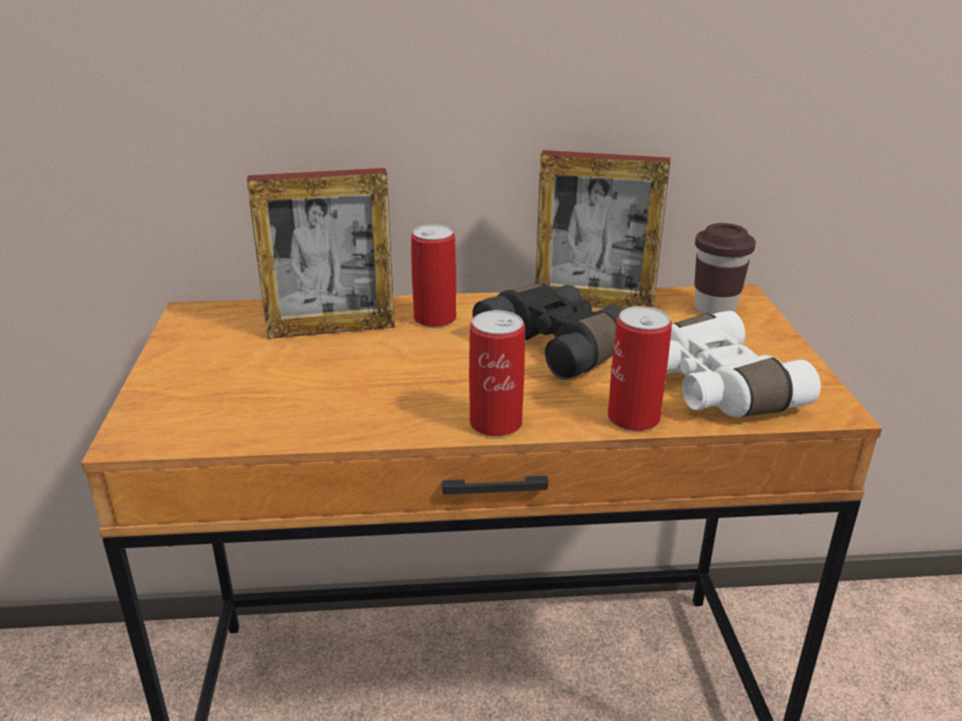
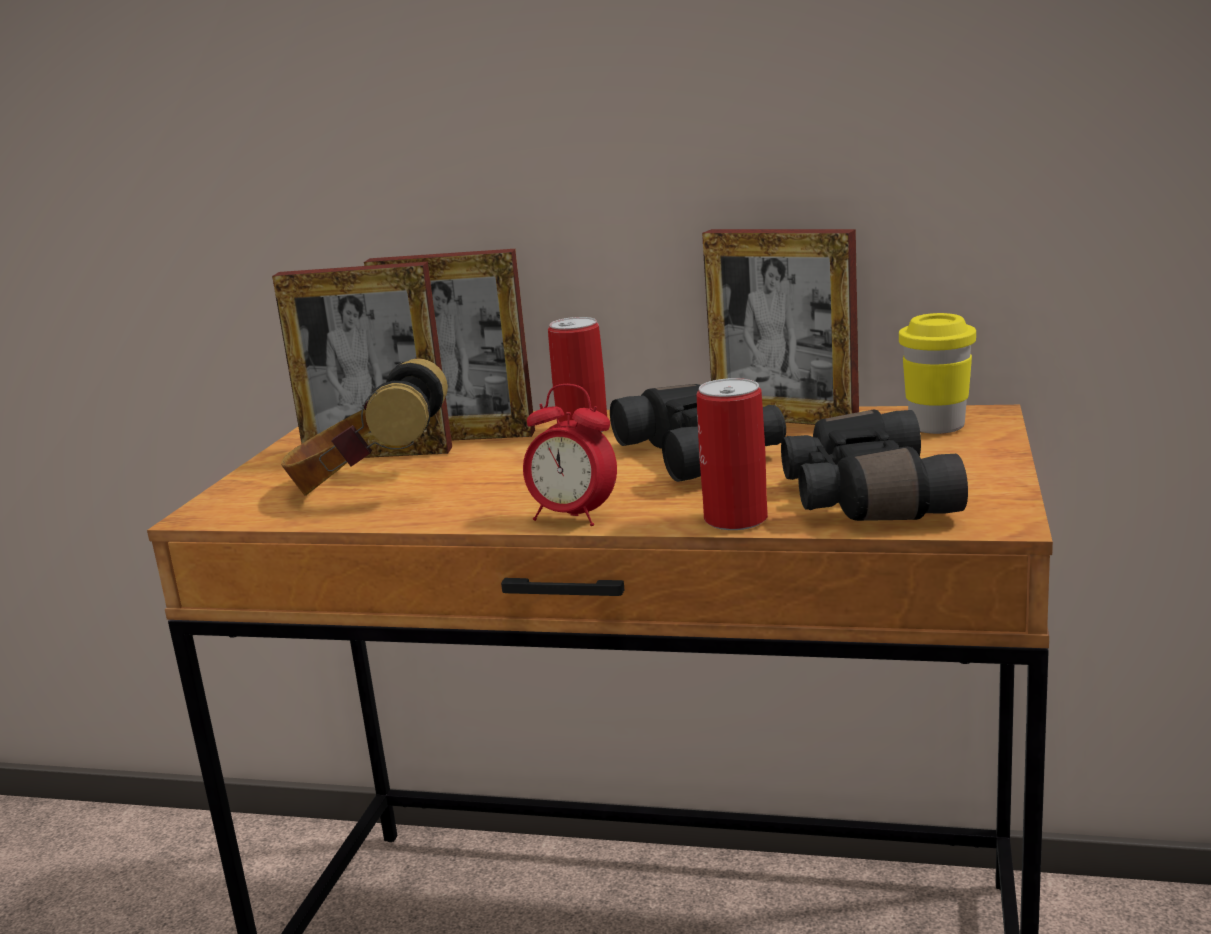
camera: 20 degrees right, 10 degrees down
(263, 352) = (378, 453): none -> picture frame
(282, 395) = (369, 487): none -> headphones
(495, 423) = (573, 517): can -> alarm clock
(714, 309) = (936, 426): brown cup -> yellow cup
(715, 388) = (863, 497): white binoculars -> black binoculars

